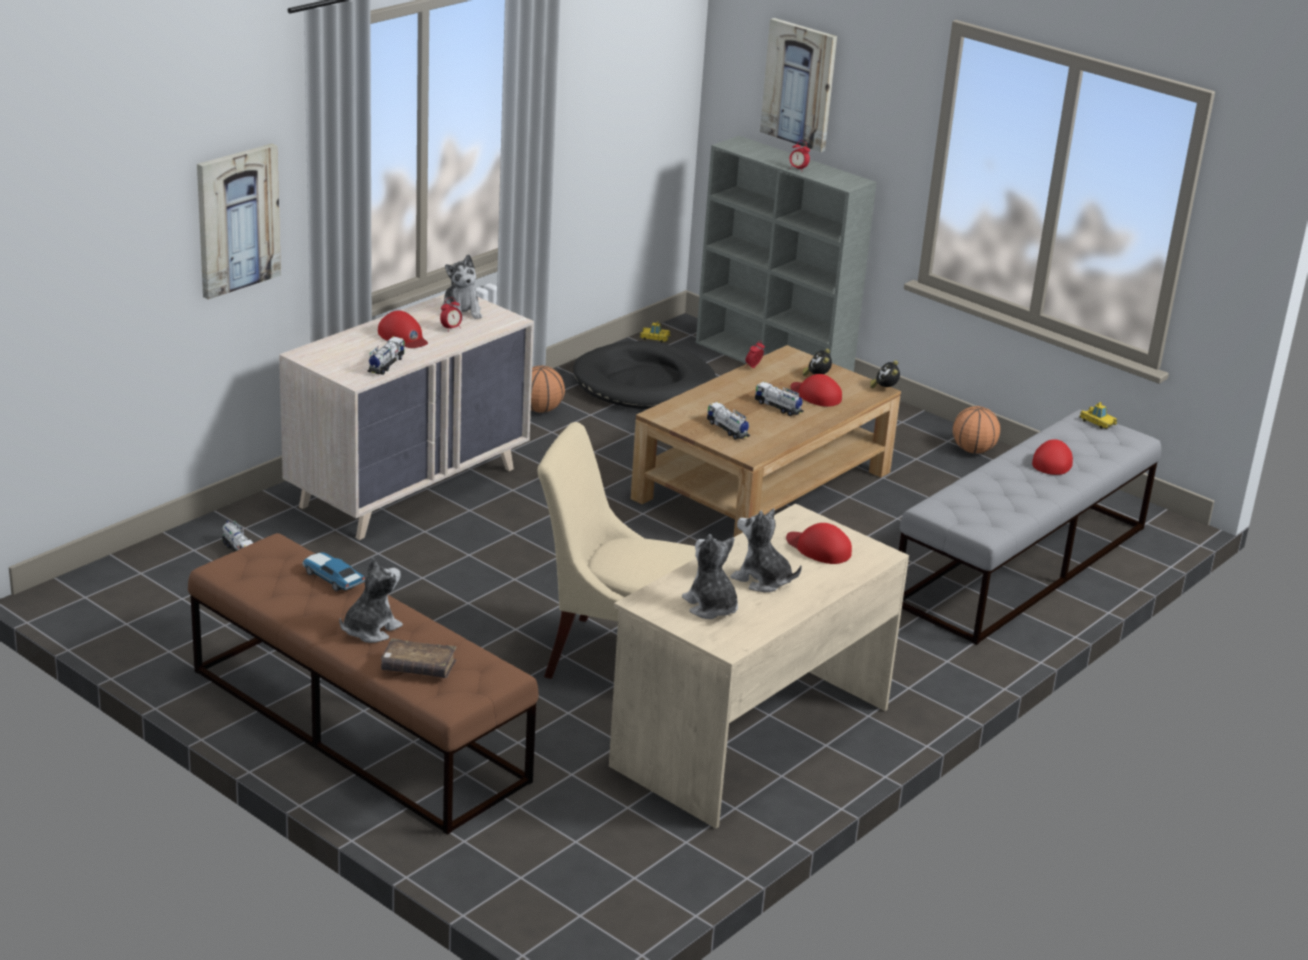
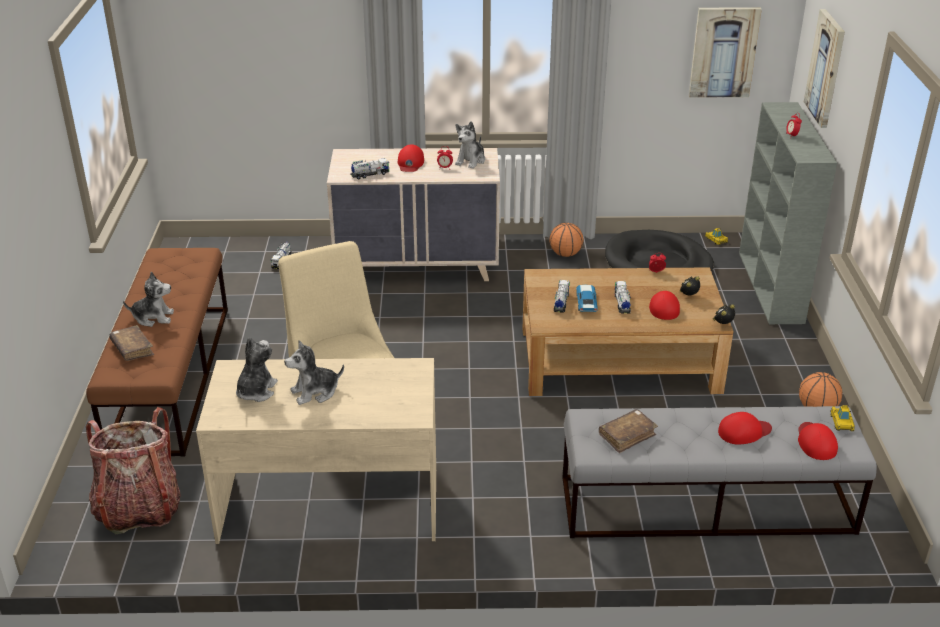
camera: 50 degrees right, 5 degrees up
(237, 220) = (320, 55): picture -> picture (723, 52)
(332, 578) = (190, 282): toy car -> toy car (586, 302)
(584, 850) = (139, 509): none -> backpack
(762, 580) = (315, 392): plush toy -> plush toy turned 105 degrees counterclockwise
(819, 548) = (387, 392): red cap -> red cap (815, 442)
(986, 506) = (627, 435): none -> brown book

